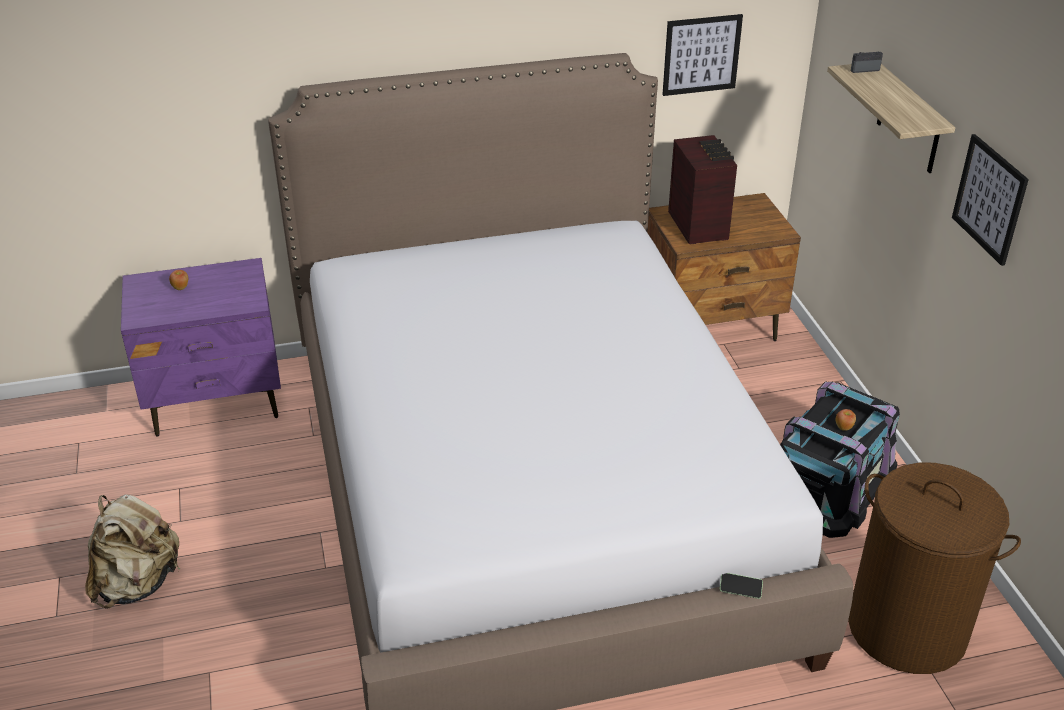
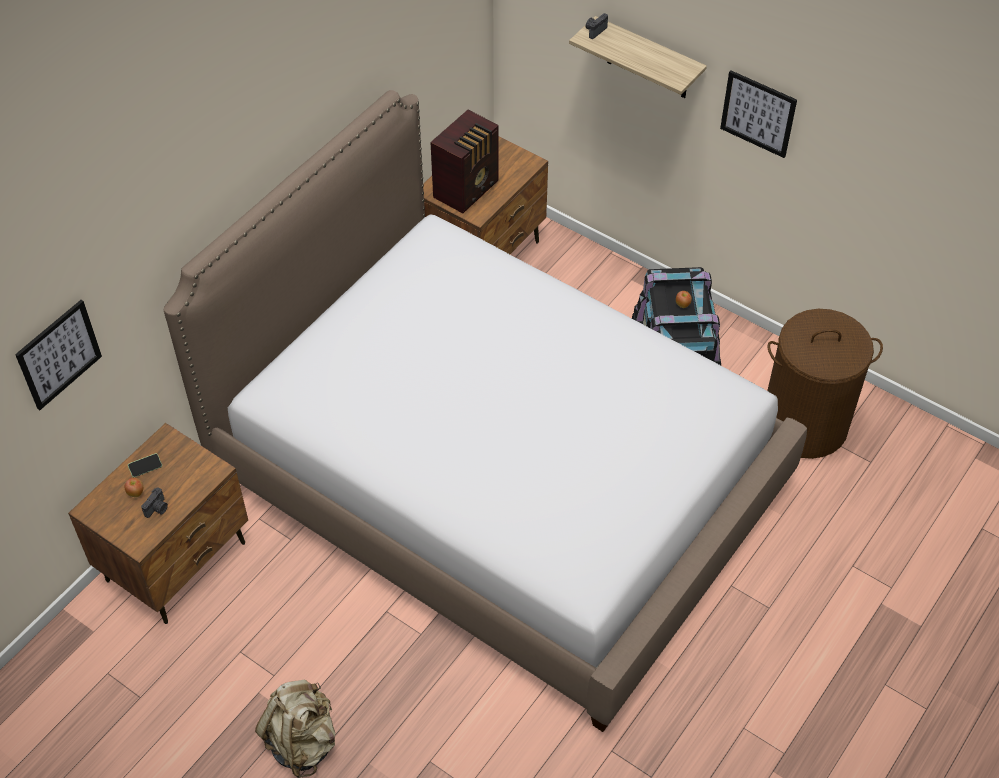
camera: 40 degrees left, 15 degrees up
(180, 305) = (157, 509): none -> camera
(217, 401) = (177, 562): purple nightstand -> brown nightstand
(698, 225) = (468, 189): radio -> radio turned 90 degrees clockwise
(701, 54) = (429, 53): picture -> picture (59, 354)
(740, 589) = (753, 474): phone -> phone (145, 468)

